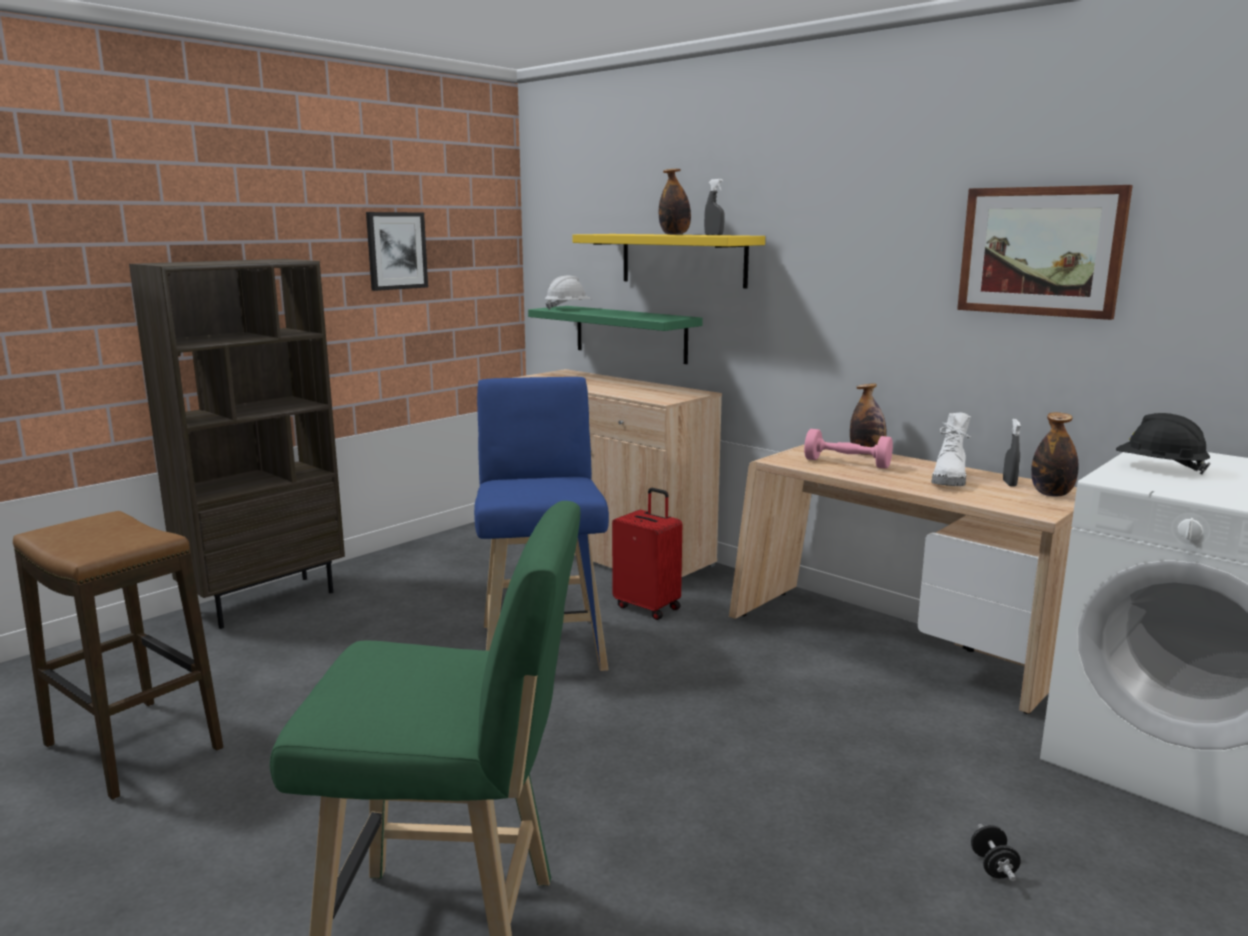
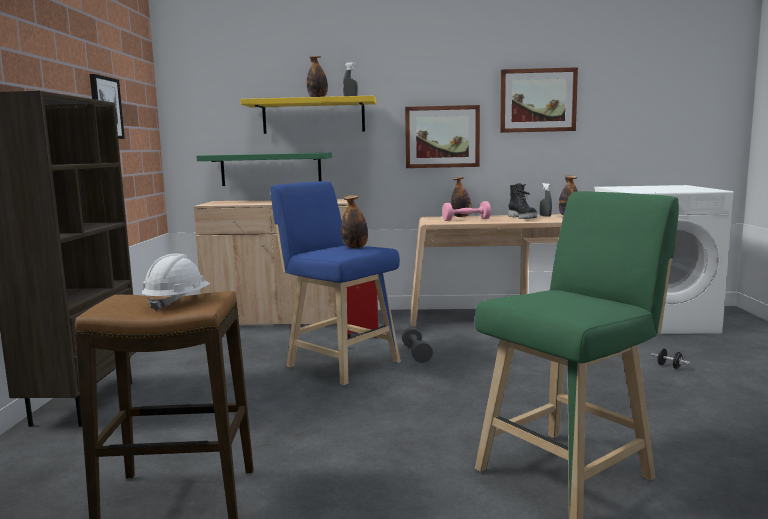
camera: 40 degrees left, 5 degrees down
(546, 489) = (355, 248): none -> bottle
(568, 308) = (223, 154): white hard hat -> white hard hat (177, 303)
(652, 666) = (417, 354): none -> grey dumbbell
(860, 308) = (442, 137): none -> picture
(950, 480) = (523, 218): white boot -> black boot
(1159, 468) = (630, 189): black hard hat -> none

